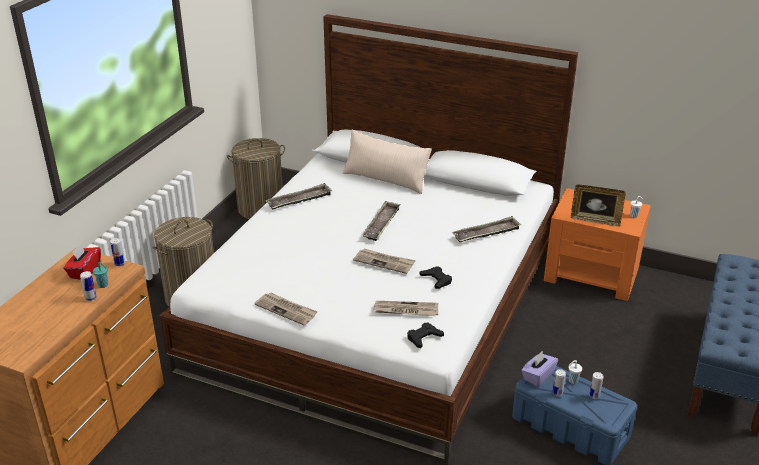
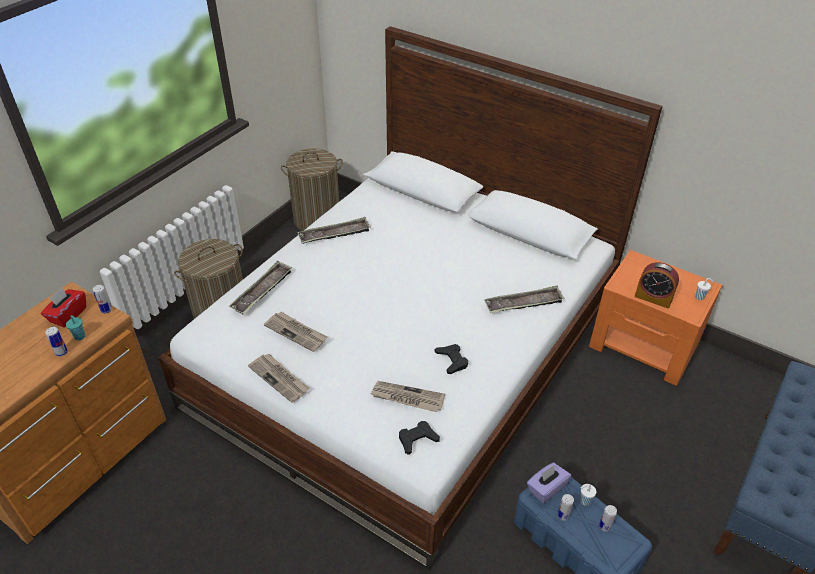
camera: 10 degrees right, 10 degrees up
(381, 224) = (412, 277): tray -> tray (262, 291)
(384, 262) = (401, 328): newspaper -> newspaper (296, 332)
(386, 179) = (433, 217): beige pillow -> none
(595, 220) = (653, 298): picture frame -> alarm clock

